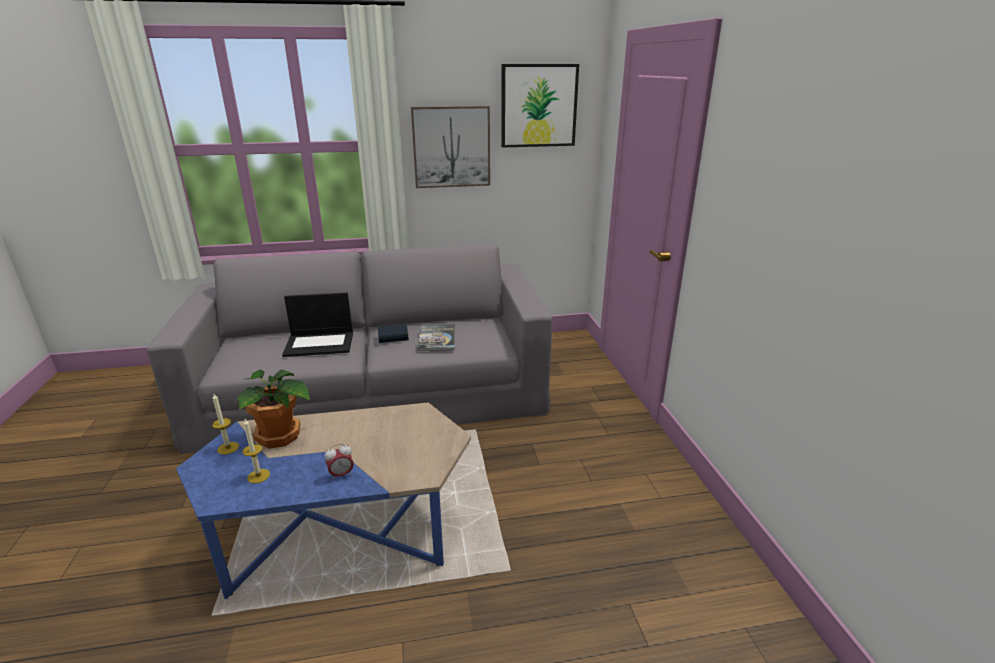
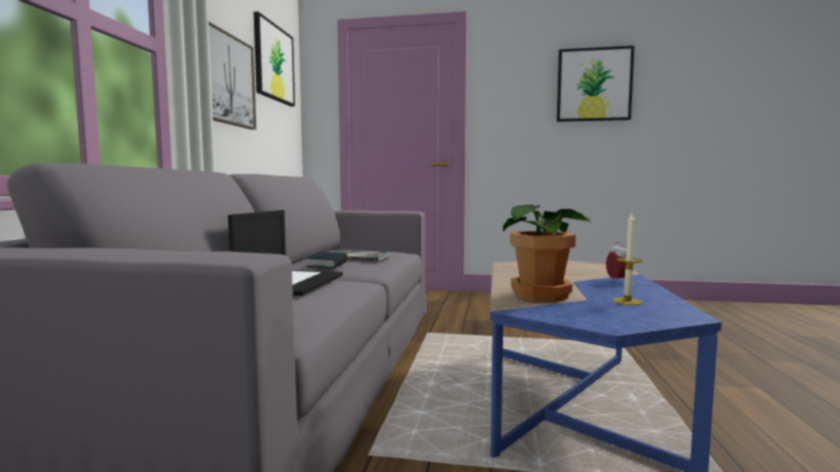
camera: 70 degrees left, 20 degrees down
(228, 448) = (564, 312): candle -> none
(838, 194) = (594, 85): none -> picture

